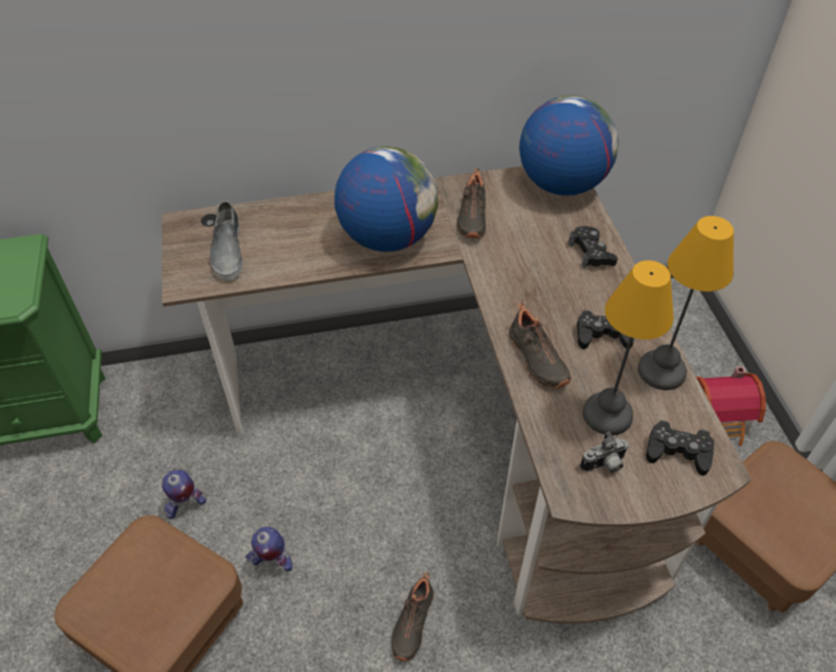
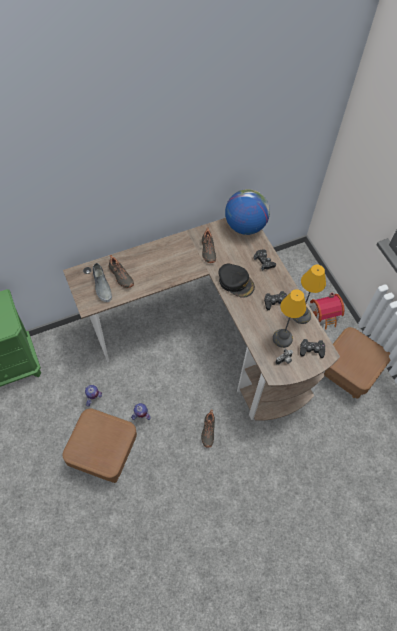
camera: 15 degrees left, 10 degrees up
(387, 237) = (172, 267): globe -> none
(519, 283) = (236, 282): none -> black cap
(536, 359) = (250, 318): black shoe -> black shoe (120, 276)

